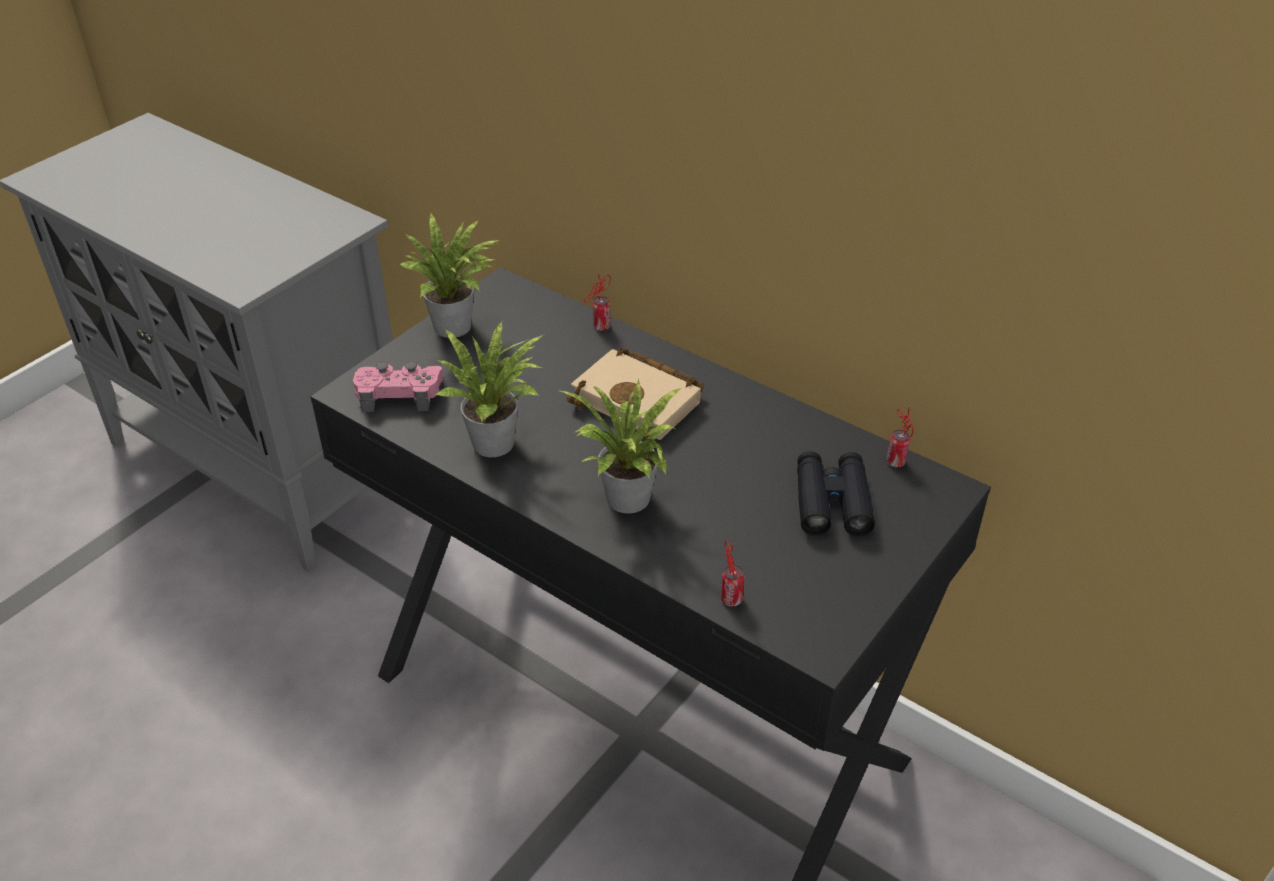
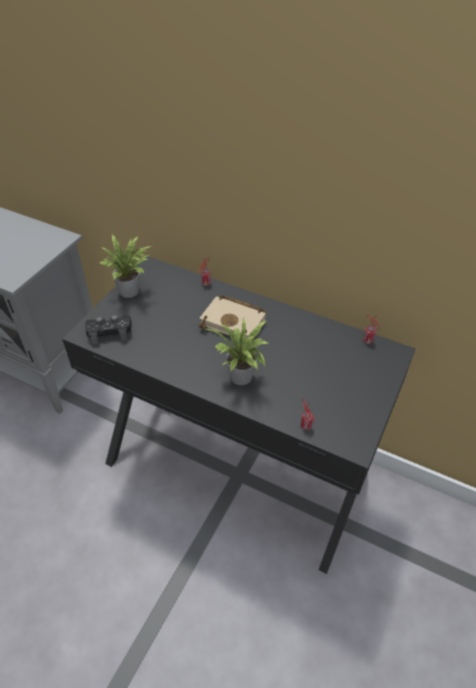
camera: 10 degrees left, 5 degrees up
(399, 394) = (109, 332): pink game controller -> black game controller
(499, 442) = (168, 353): potted plant -> none
(832, 502) = (342, 366): black binoculars -> none

